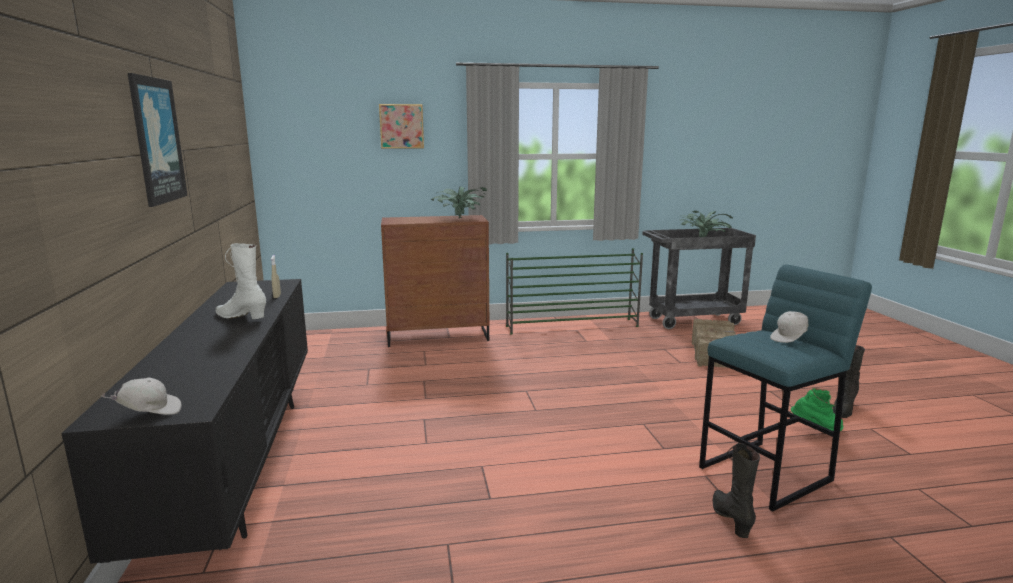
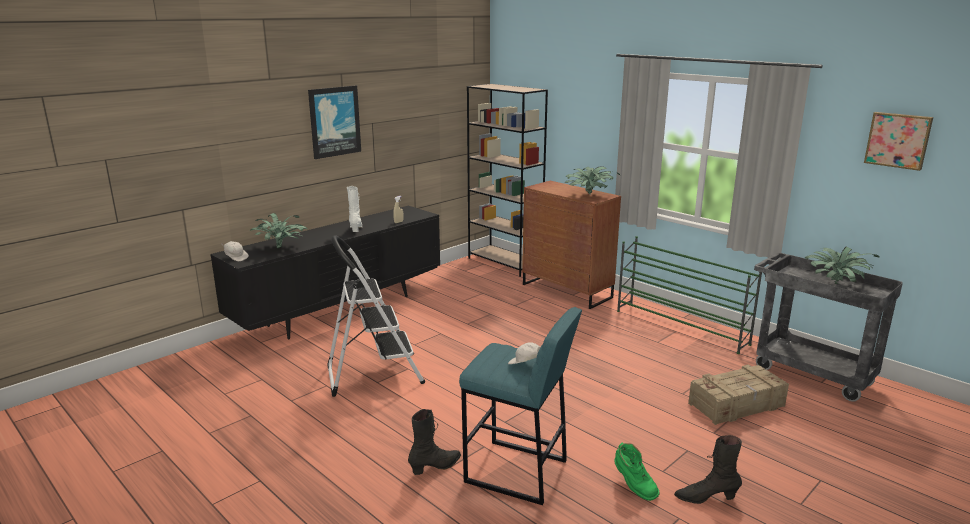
camera: 55 degrees right, 5 degrees up
(197, 371) = (281, 248): none -> potted plant
(322, 337) = (505, 263): none -> beige bookcase
(401, 126) = (580, 105): picture -> picture (898, 140)
(464, 496) = (372, 374): none -> step ladder

